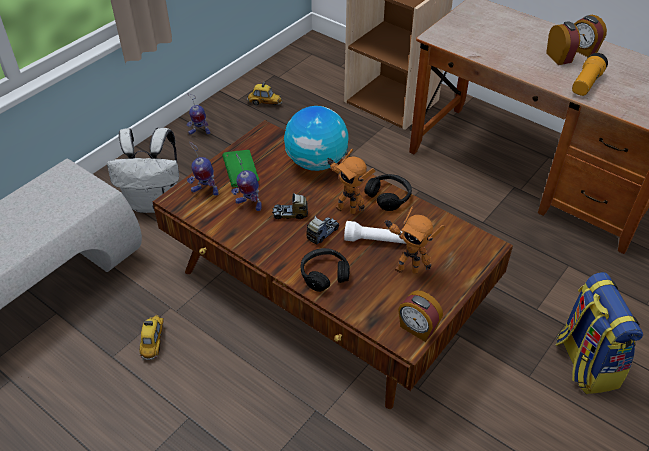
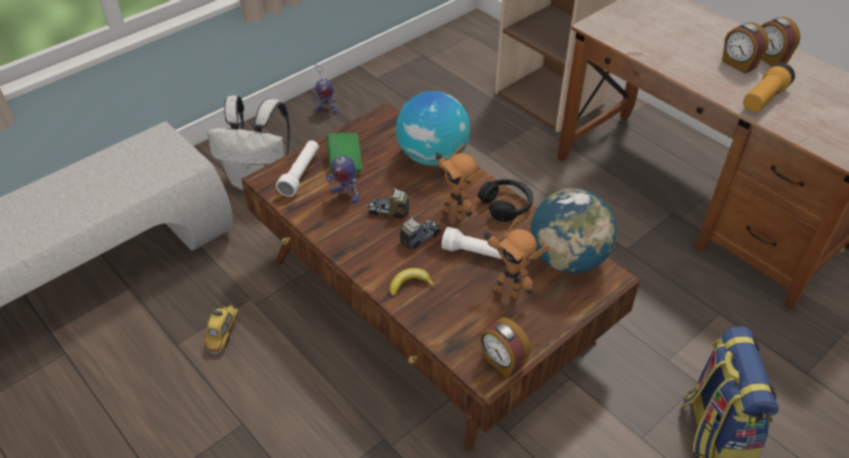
camera: 10 degrees right, 0 degrees up
(205, 191) = (301, 174): toy robot -> white flashlight
(265, 103) = (405, 85): toy car -> none
(324, 274) = (410, 284): black headphones -> banana
(450, 235) = (568, 259): none -> globe
(559, 57) = (738, 64): alarm clock -> alarm clock turned 150 degrees clockwise

